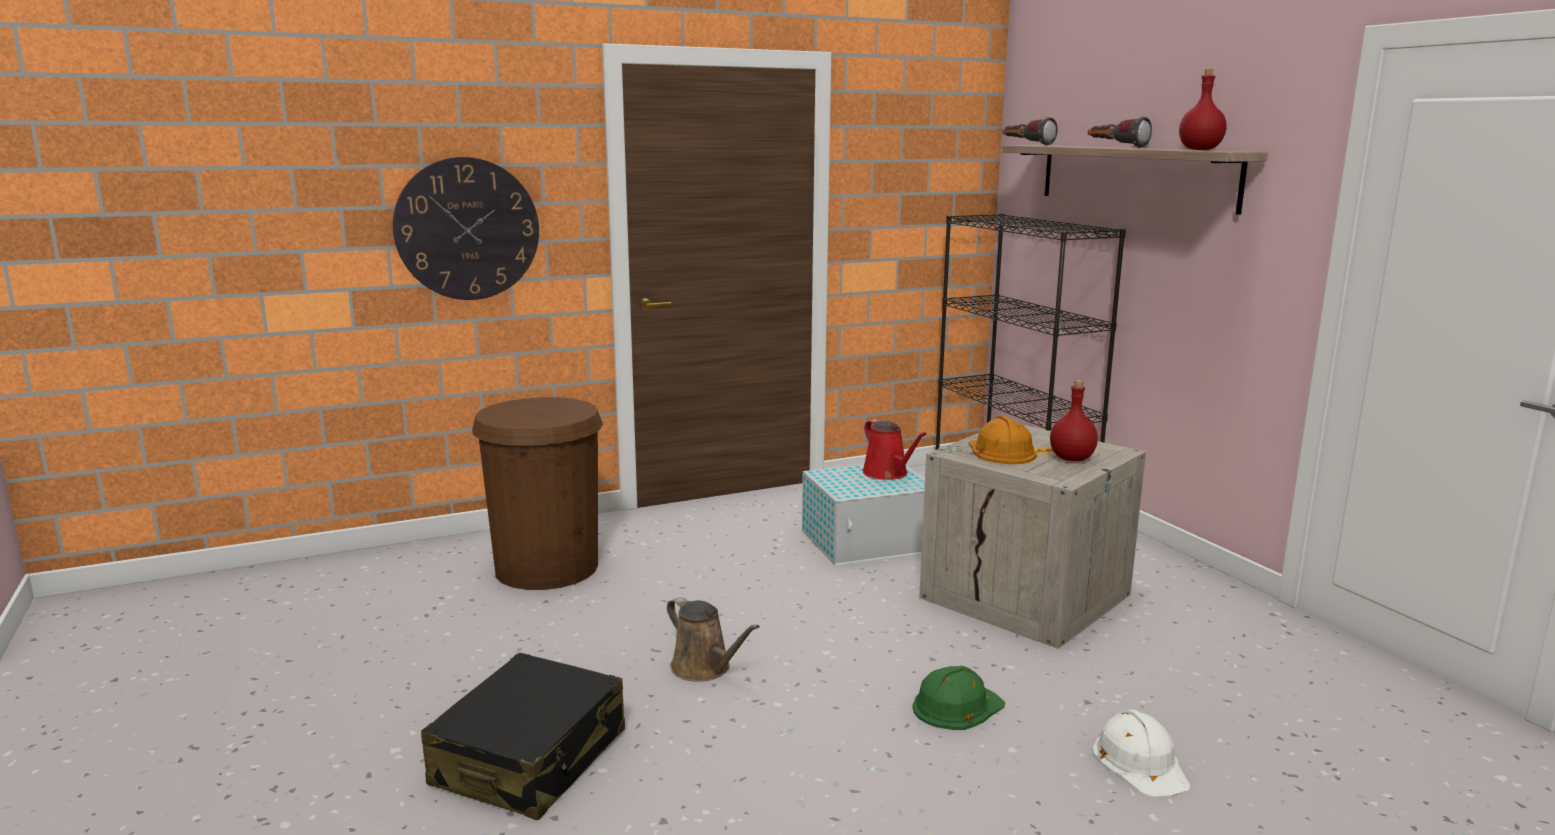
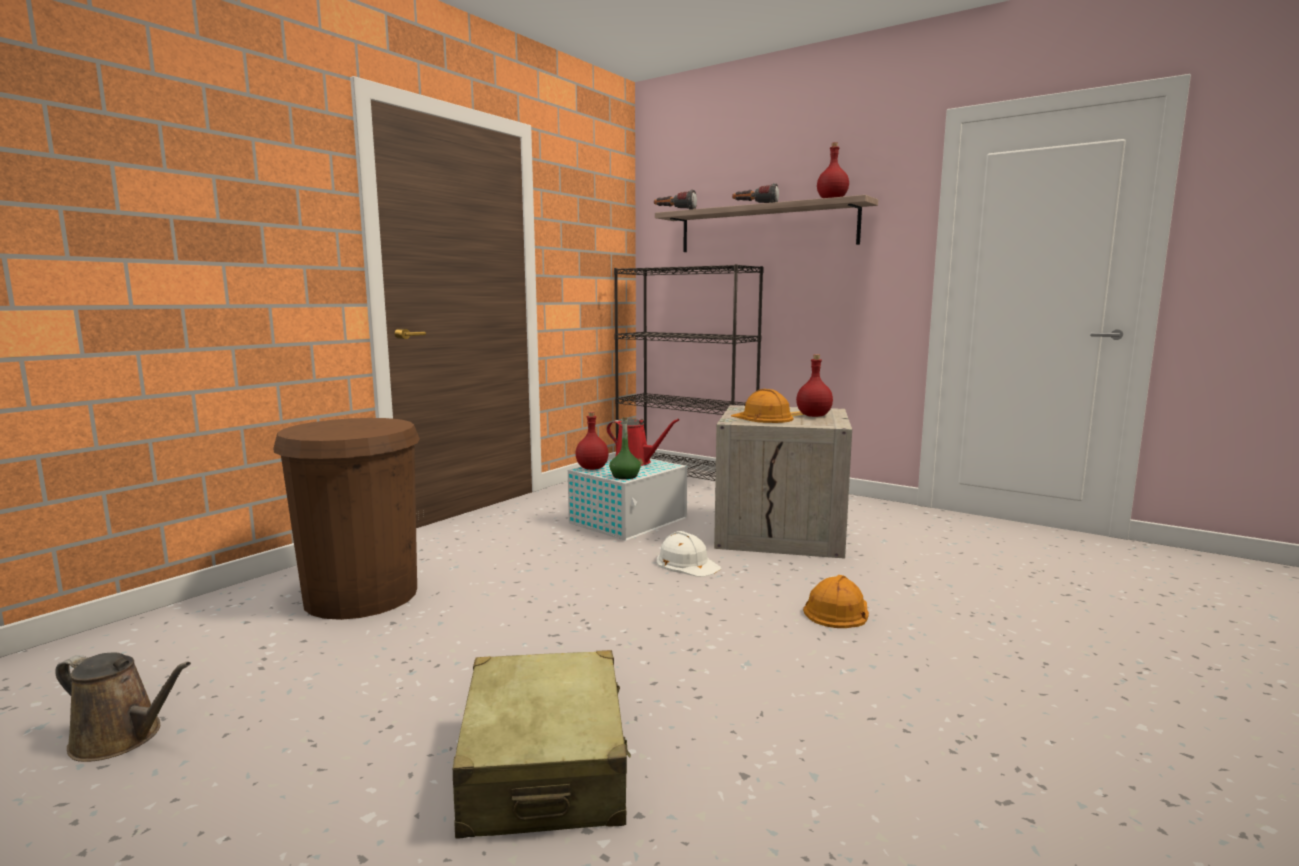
camera: 30 degrees left, 5 degrees down
(467, 229) = (222, 246): wall clock -> none
(531, 758) = (545, 767): black suitcase -> beige suitcase
(704, 668) = (616, 637): brown watering can -> brown watering can (122, 738)
(829, 474) = (592, 468): none -> red bottle
(848, 492) = (625, 476): none -> green bottle
(956, 706) = (837, 610): green hard hat -> orange hard hat
(1140, 762) = (989, 612): white hard hat -> white hard hat (687, 563)

